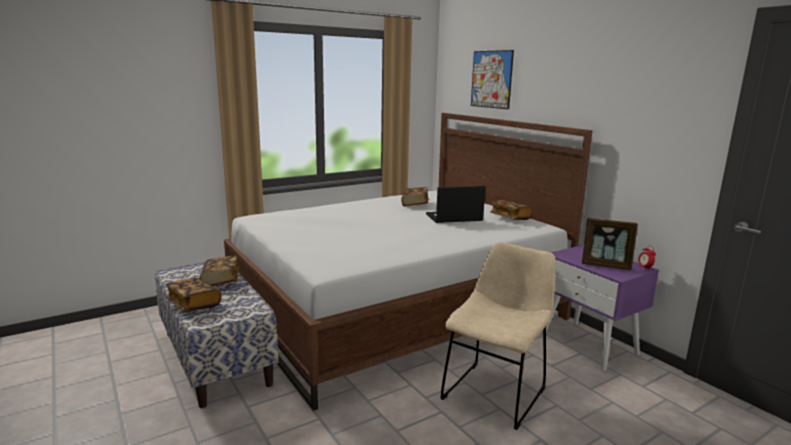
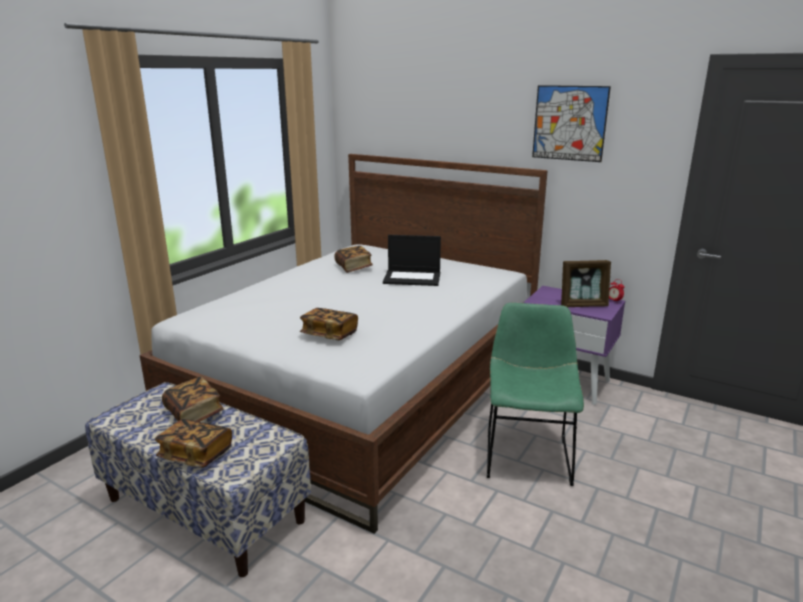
camera: 25 degrees left, 5 degrees up
(453, 217) = (413, 278): laptop -> laptop turned 135 degrees counterclockwise
(491, 79) = (413, 115): picture -> picture (569, 123)
(496, 391) = (527, 453): beige chair -> green chair
(510, 218) = (466, 269): book -> book (329, 334)

